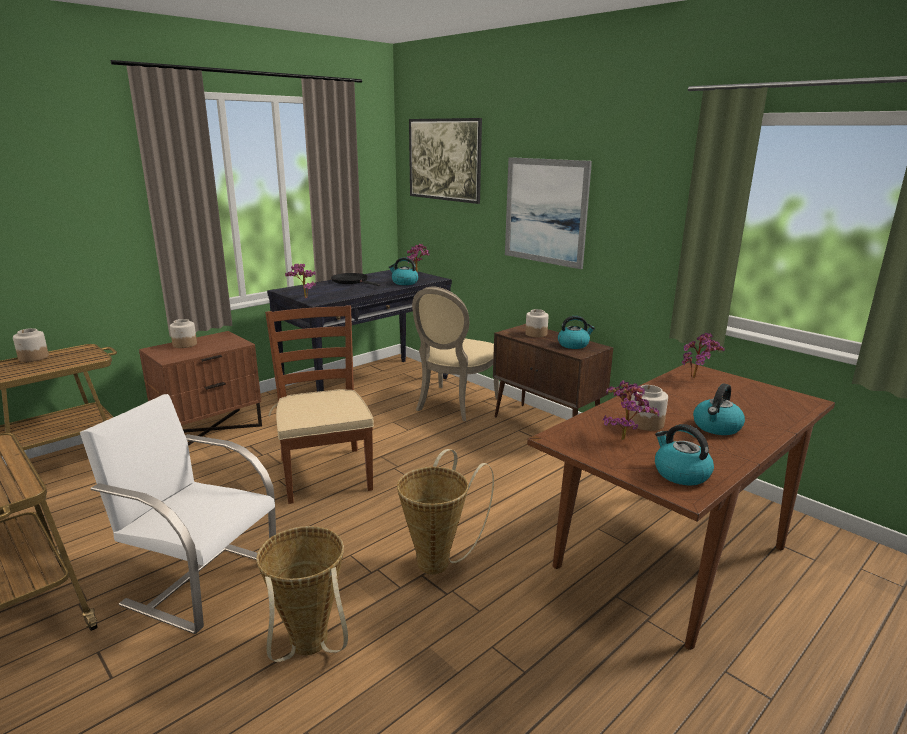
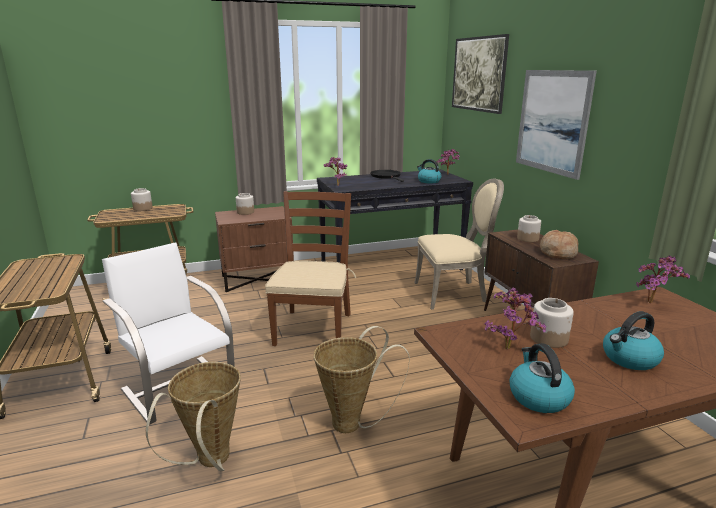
camera: 25 degrees right, 0 degrees up
(453, 405) = (453, 293): beige chair -> beige chair turned 150 degrees counterclockwise
(573, 345) = (557, 253): kettle -> bread

